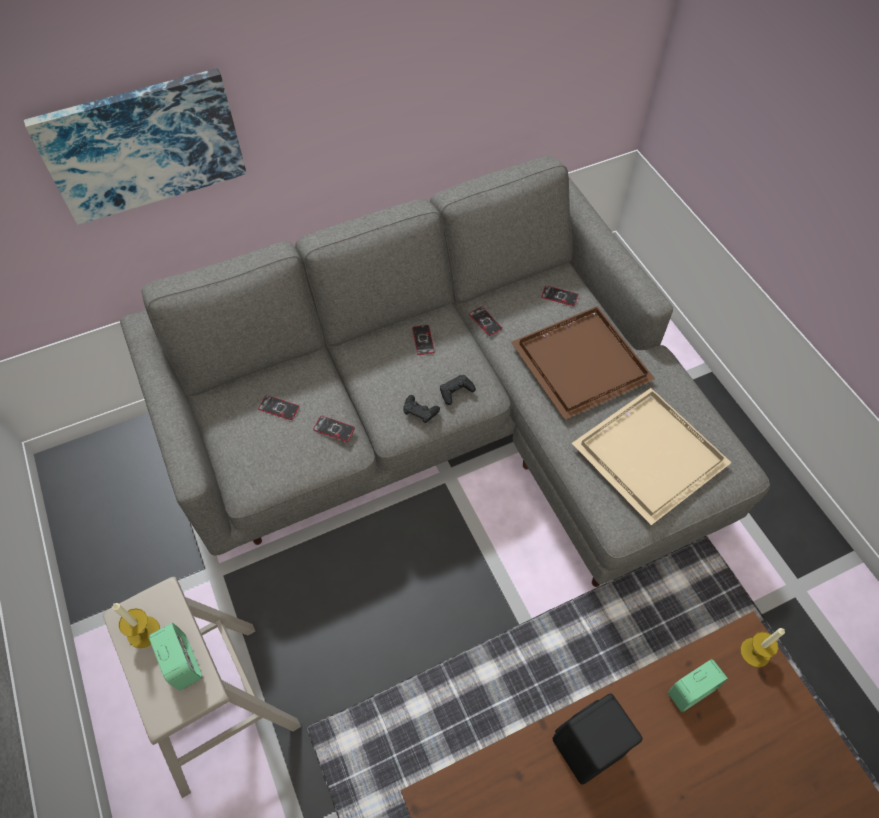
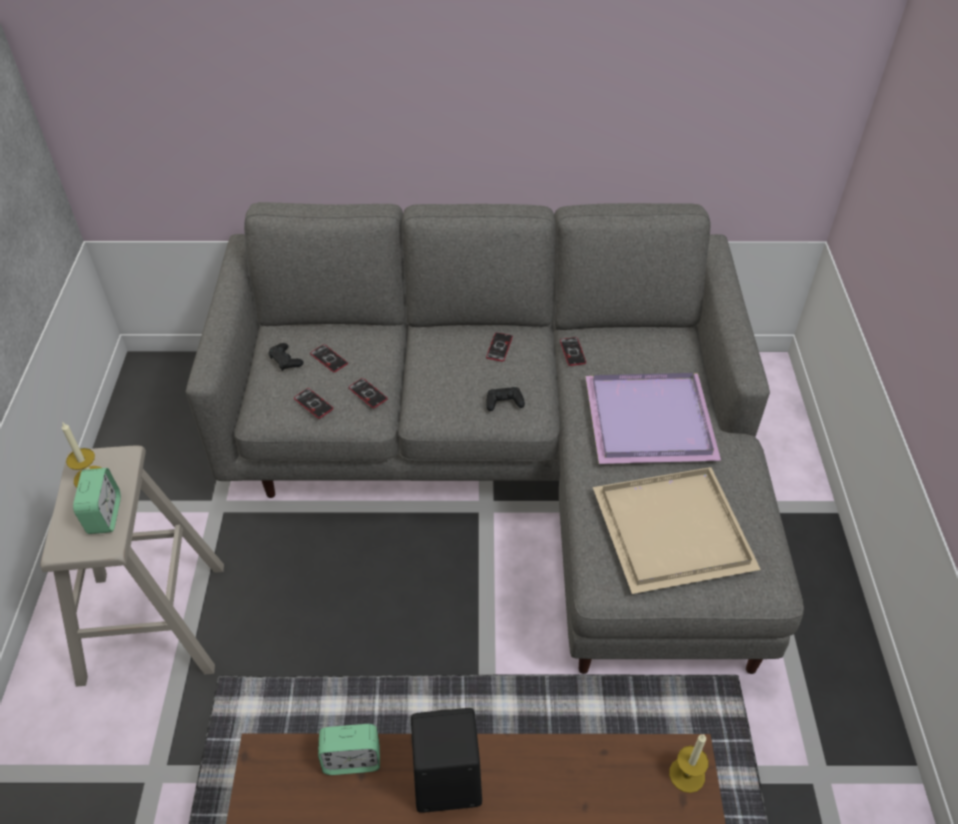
camera: 25 degrees right, 10 degrees down
(143, 145) = (286, 69): picture -> none
(420, 411) = (458, 407): black game controller -> black game controller (285, 360)
(559, 296) = (663, 353): phone -> phone (313, 404)
(581, 361) = (651, 418): brown tray -> purple tray
(690, 691) = (590, 779): alarm clock -> alarm clock (352, 760)

